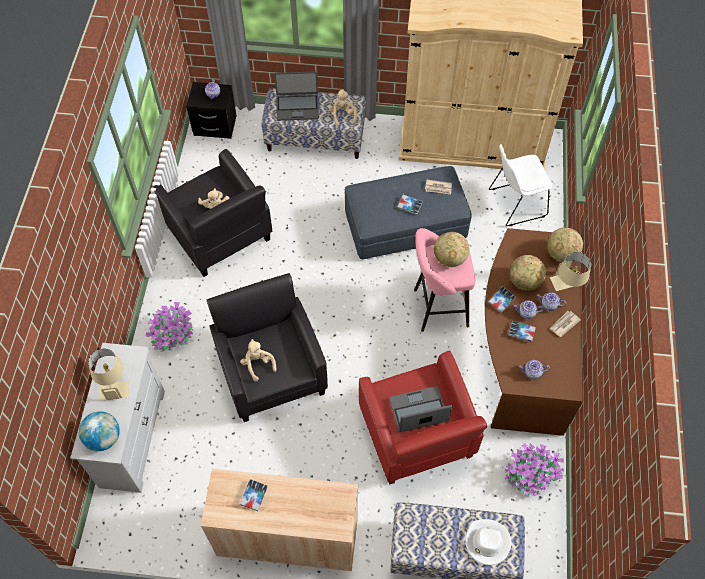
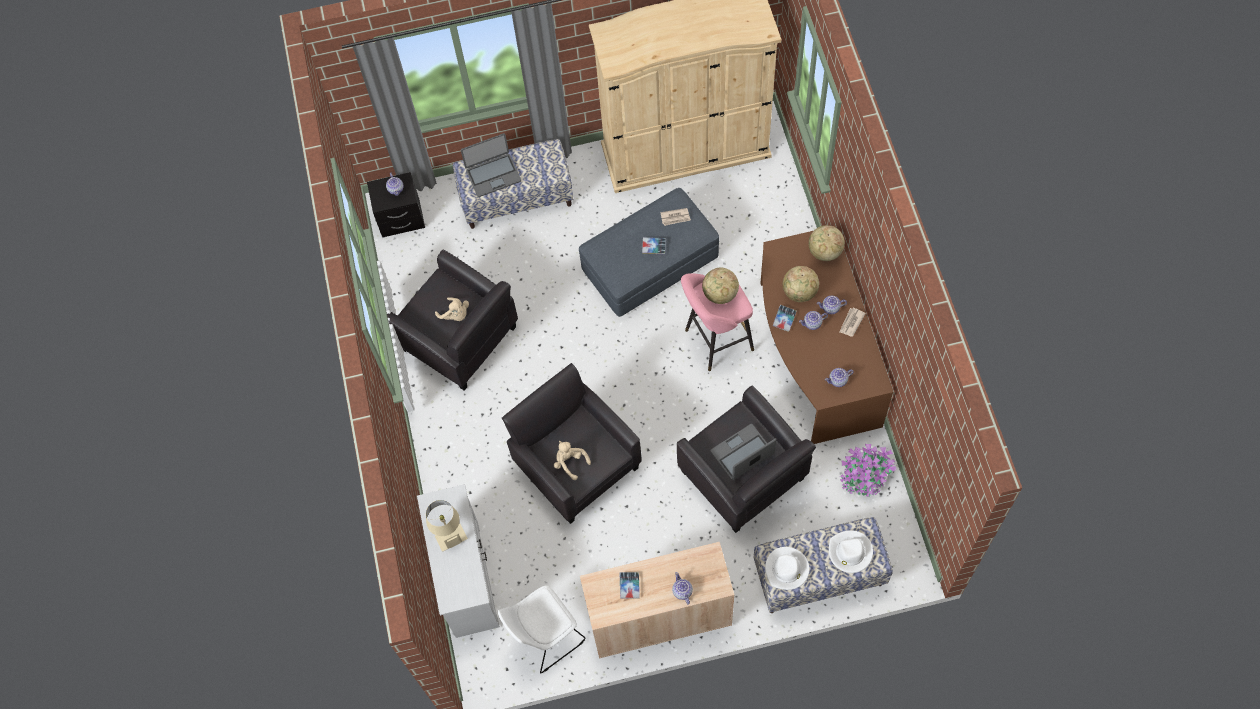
camera: 15 degrees left, 5 degrees up
(104, 438) = (463, 585): globe -> none
(173, 334) = (460, 461): potted plant -> none
(302, 520) = (682, 591): none -> teapot
(342, 115) = (545, 168): beige plush toy -> none
(416, 435) = (743, 476): red armchair -> black armchair
(419, 536) = (787, 569): none -> white hat
(515, 203) = (753, 202): white chair -> white chair (544, 636)
(521, 332) = (814, 344): book -> none
(567, 285) = (841, 282): beige table lamp -> none

